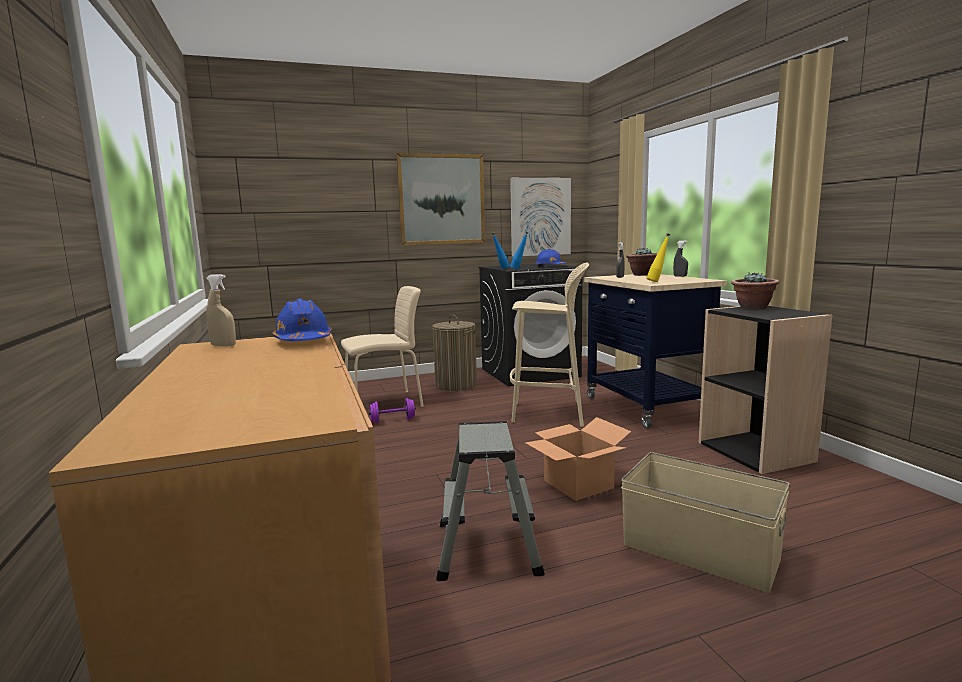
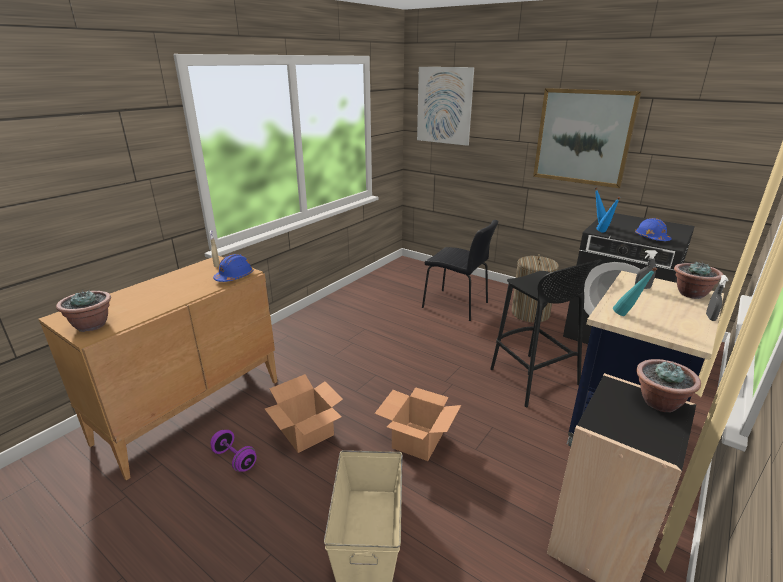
camera: 55 degrees right, 15 degrees up
(262, 418) = (92, 325): none -> potted plant
(386, 403) = (457, 305): beige chair -> black chair
(392, 421) = (433, 322): purple dumbbell -> purple dumbbell (235, 459)
(487, 547) = (307, 432): grey step ladder -> cardboard box
(540, 217) = (706, 170): picture -> picture (444, 106)
(549, 413) = (532, 379): beige stool -> black stool
(657, 282) = (627, 315): yellow bottle -> turquoise bottle

